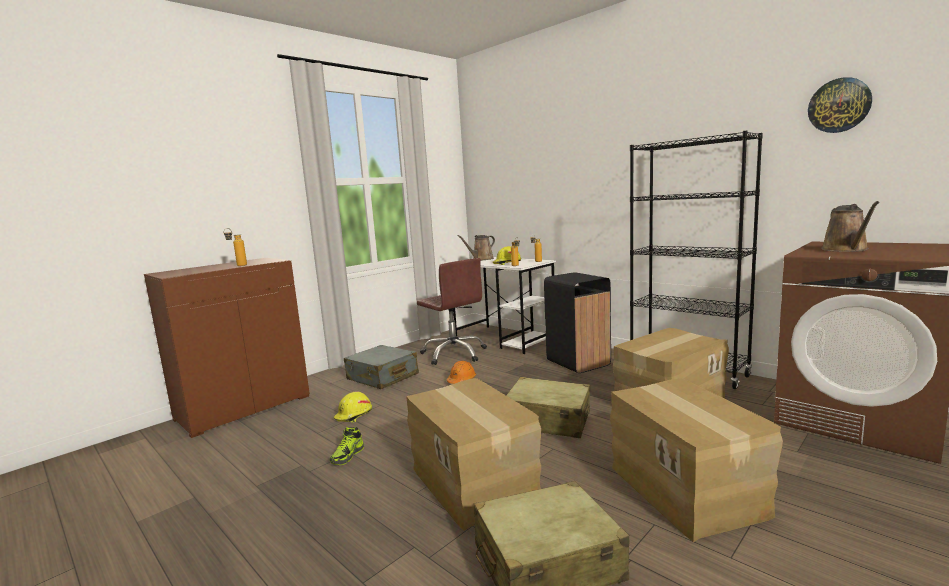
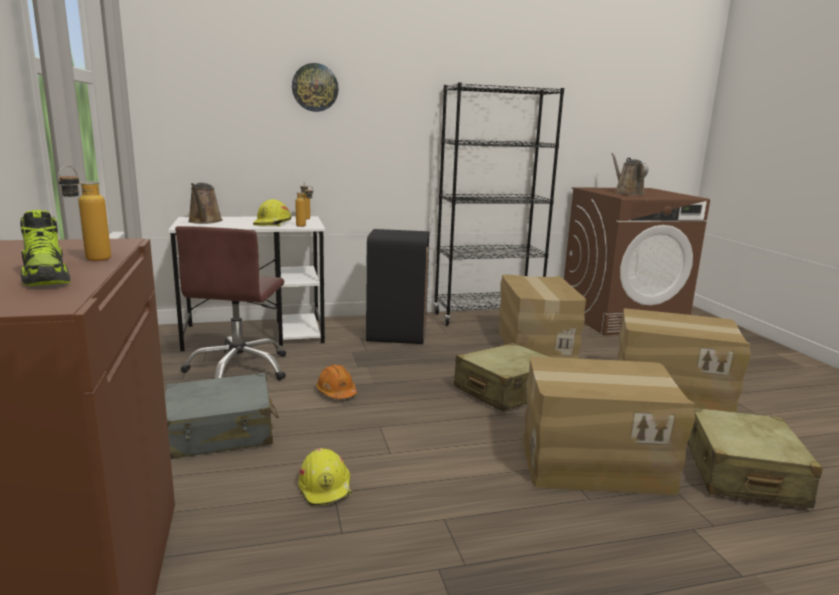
camera: 60 degrees left, 5 degrees up
(347, 456) = (453, 522): shoe -> shoe (47, 278)
(454, 354) = (239, 369): brown office chair -> brown office chair turned 105 degrees clockwise
(839, 105) = (591, 77): wall clock -> wall clock (315, 87)
(846, 250) = (627, 193): brown watering can -> brown watering can turned 150 degrees counterclockwise

